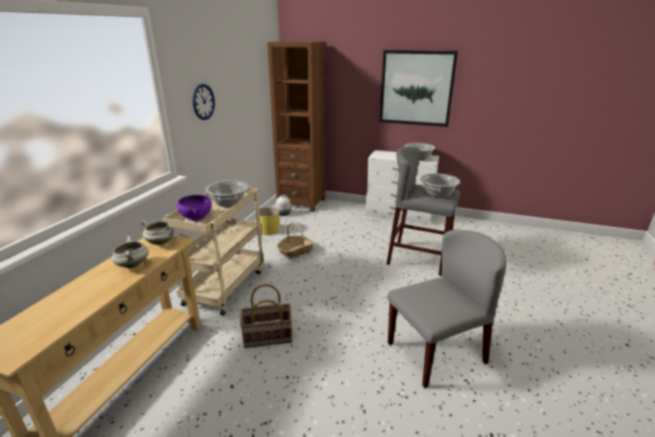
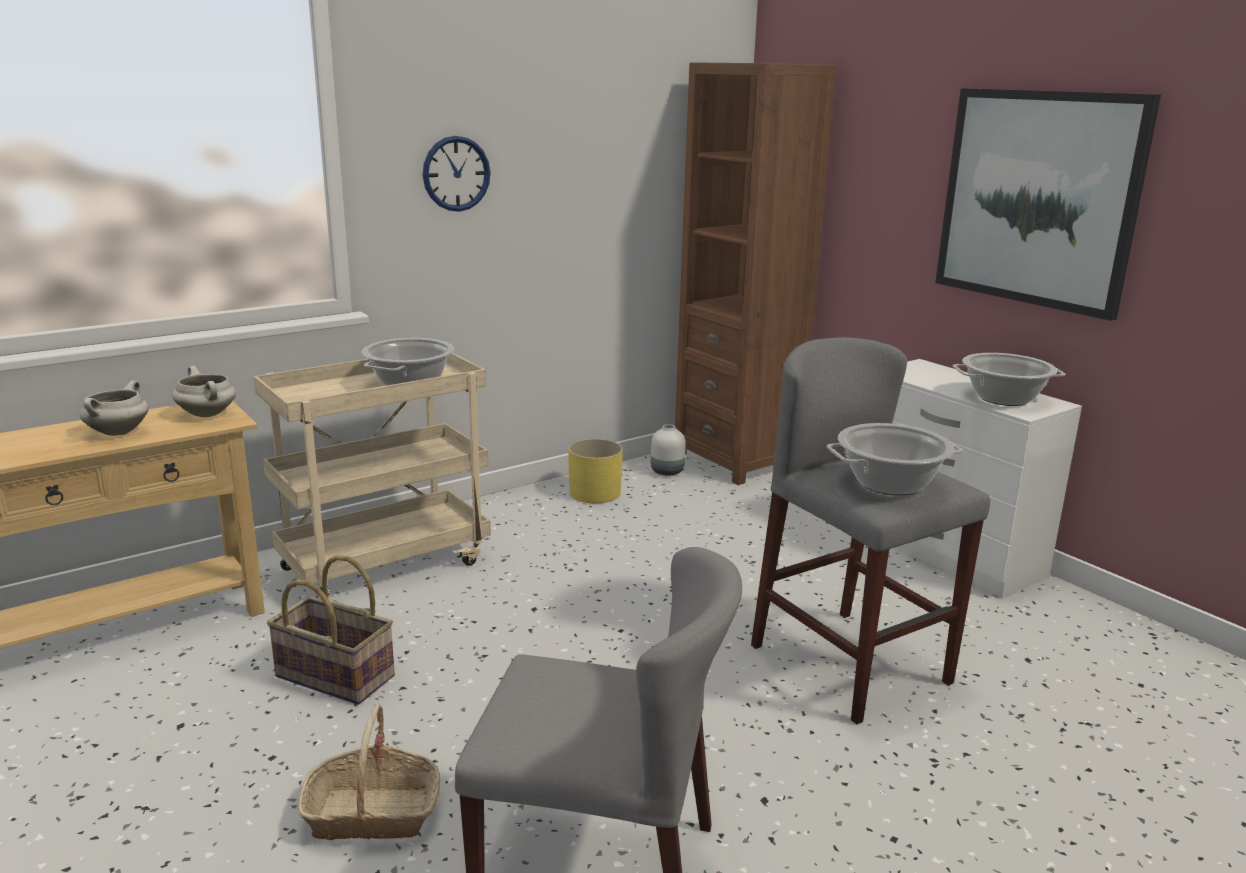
camera: 35 degrees right, 5 degrees down
(196, 217) = (319, 391): purple bowl -> none
(295, 251) = (592, 549): basket -> basket (372, 813)

